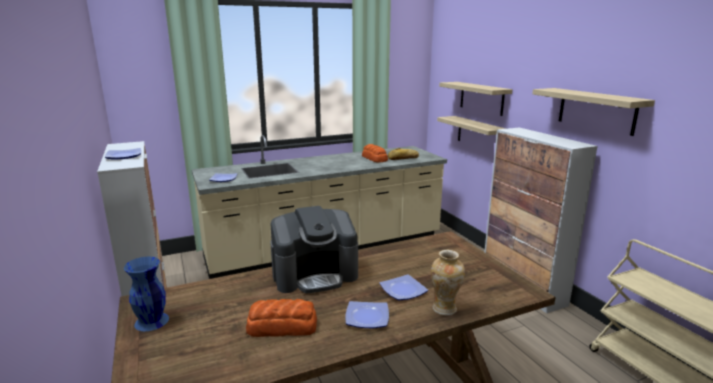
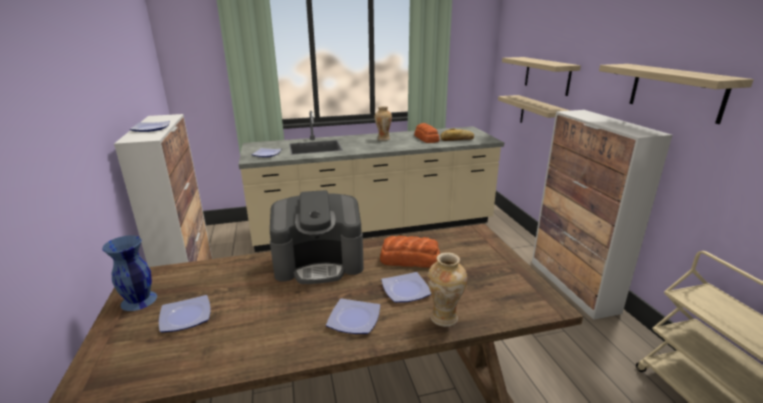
camera: 10 degrees right, 5 degrees up
(207, 331) = (185, 317): none -> plate
(281, 326) = (260, 320): bread -> bread (409, 259)
(333, 160) = (383, 139): none -> vase

